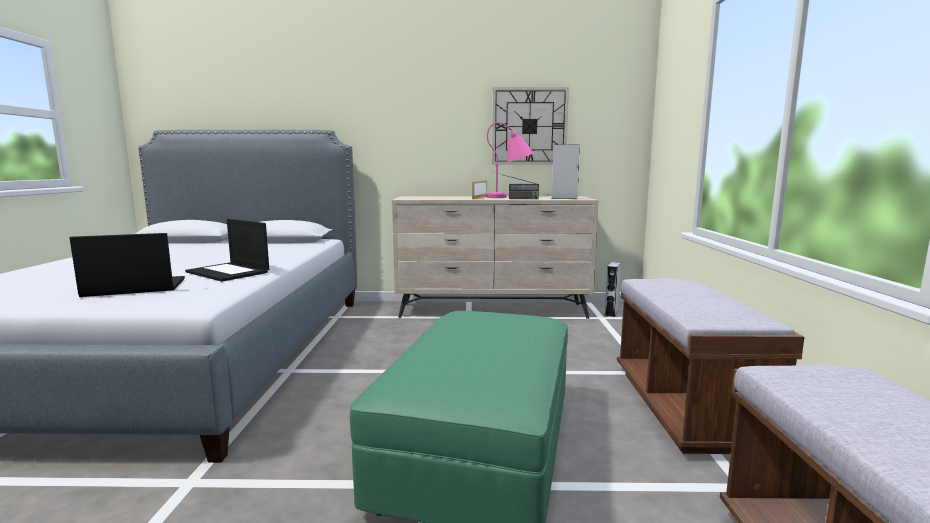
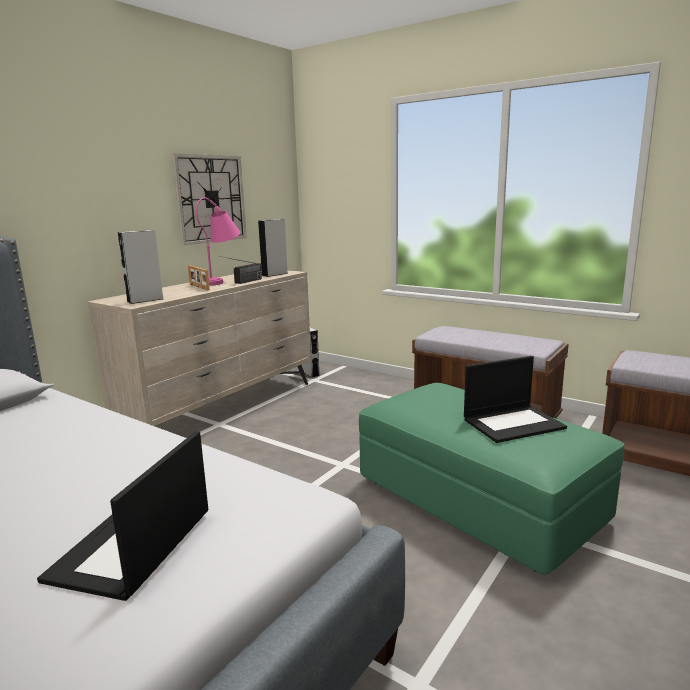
camera: 55 degrees left, 5 degrees up
(229, 272) = (145, 468): laptop -> laptop (513, 423)
(418, 198) = (145, 300): none -> grey speaker

